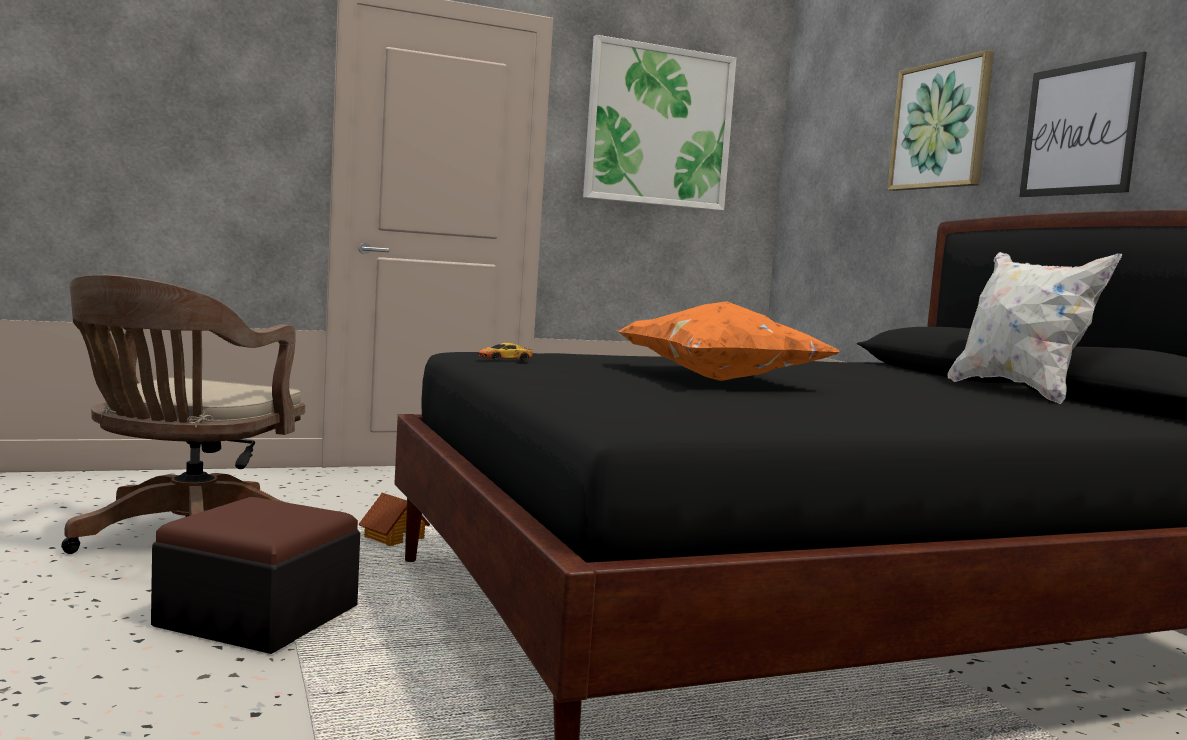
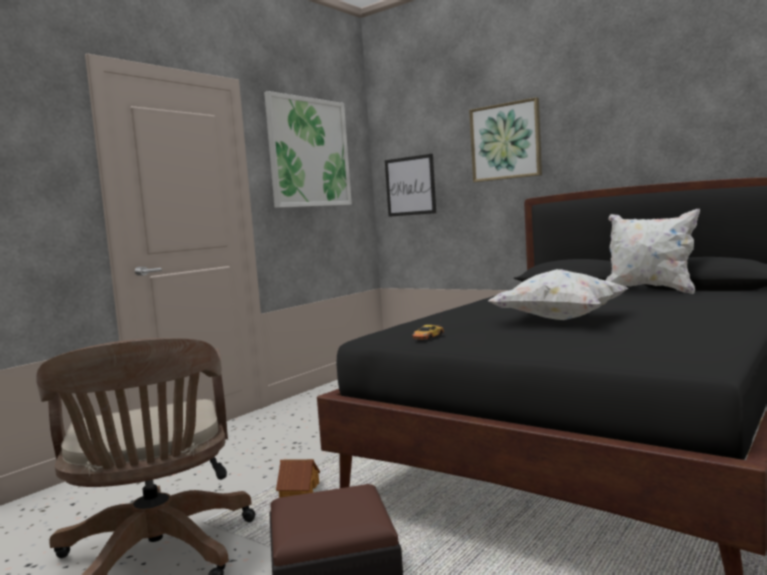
camera: 30 degrees left, 0 degrees up
(717, 380) = (559, 319): orange pillow -> white pillow
(1080, 129) = (608, 141): picture -> picture (410, 186)

